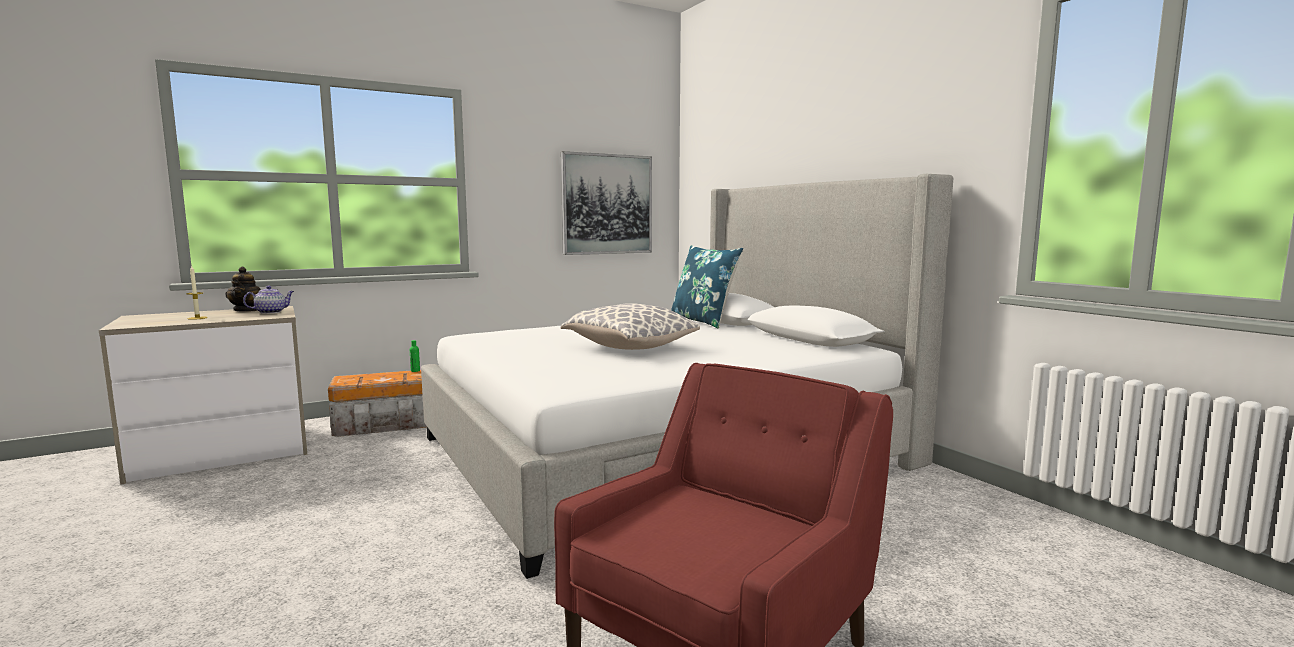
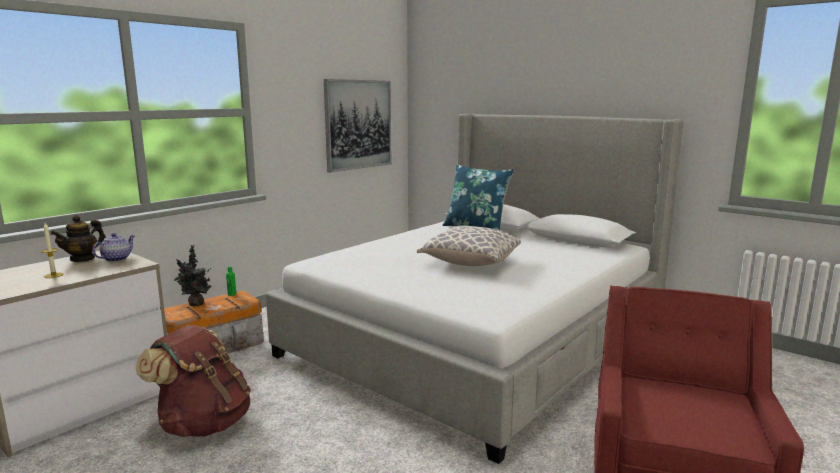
camera: 20 degrees left, 5 degrees up
(246, 310) = (82, 258): teapot -> teapot turned 75 degrees clockwise
(295, 486) = (203, 424): none -> brown backpack
(371, 375) = (195, 304): none -> potted plant

